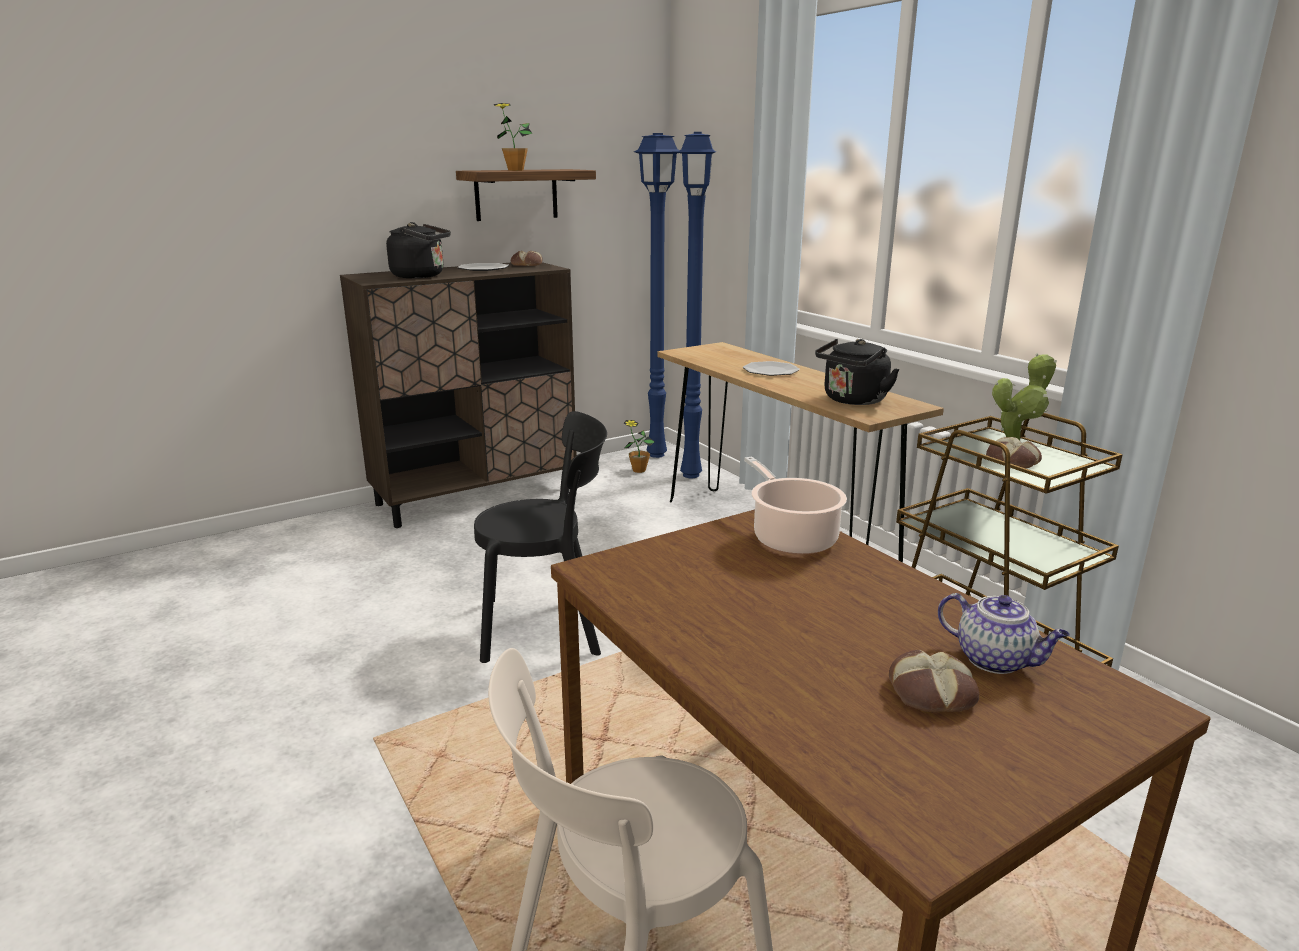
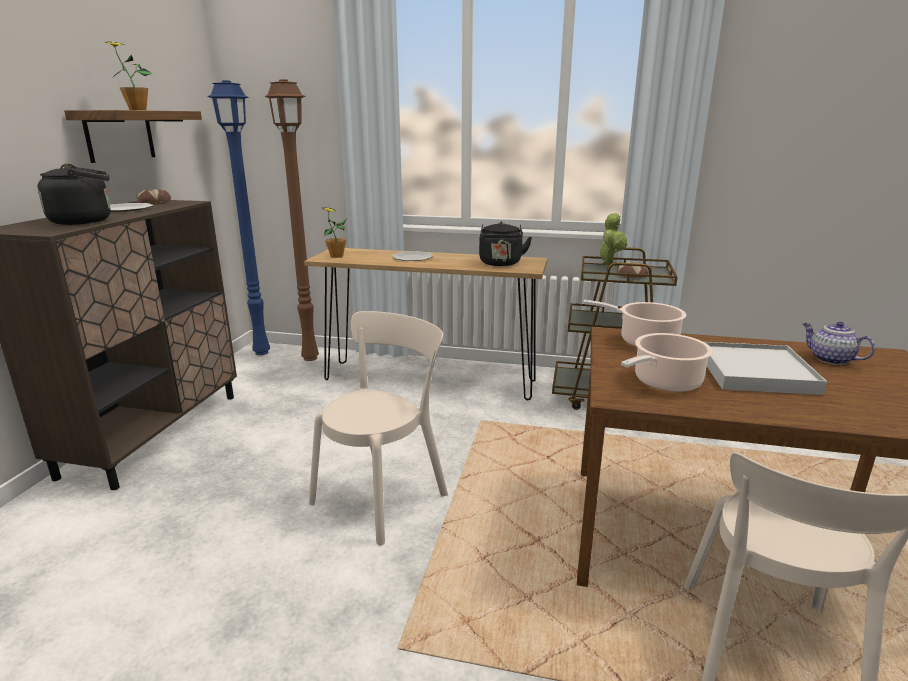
camera: 45 degrees left, 0 degrees up
(548, 626) = (383, 495): black chair -> beige chair
(639, 470) = (266, 367): potted plant -> potted plant (336, 256)
(680, 580) = (664, 383): none -> cooking pot
(692, 474) = (311, 357): blue floor lamp -> brown floor lamp
(823, 621) = (755, 372): none -> white tray
(931, 693) = (853, 381): bread -> none
(996, 660) = (829, 359): teapot -> teapot turned 120 degrees counterclockwise

